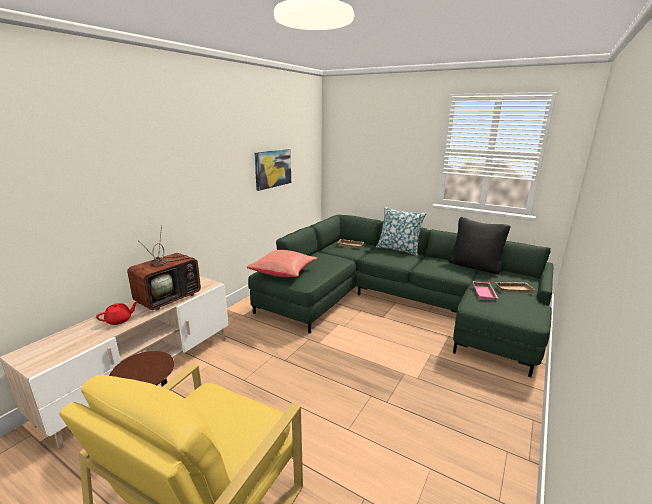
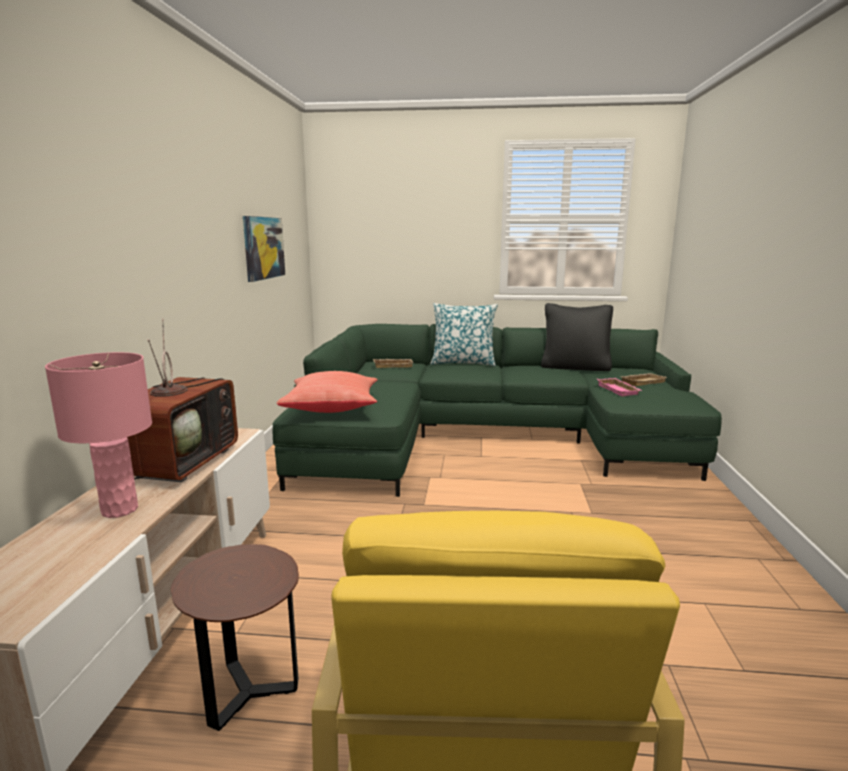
camera: 25 degrees left, 5 degrees down
(119, 320) = (119, 510): red teapot -> pink table lamp

